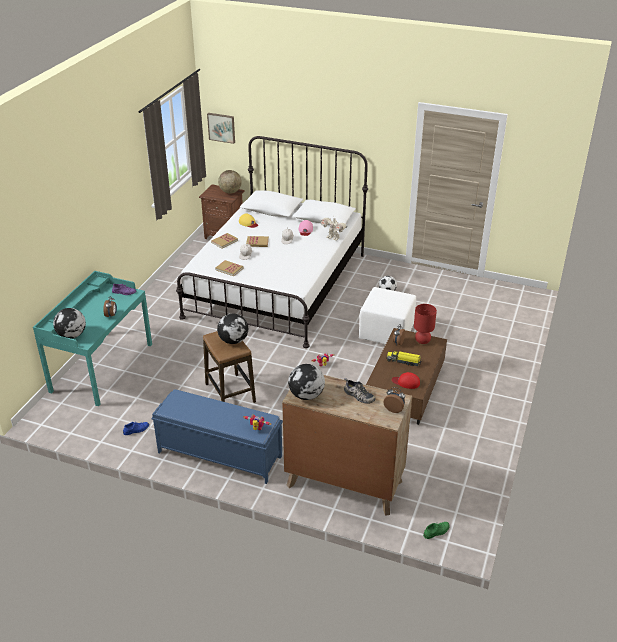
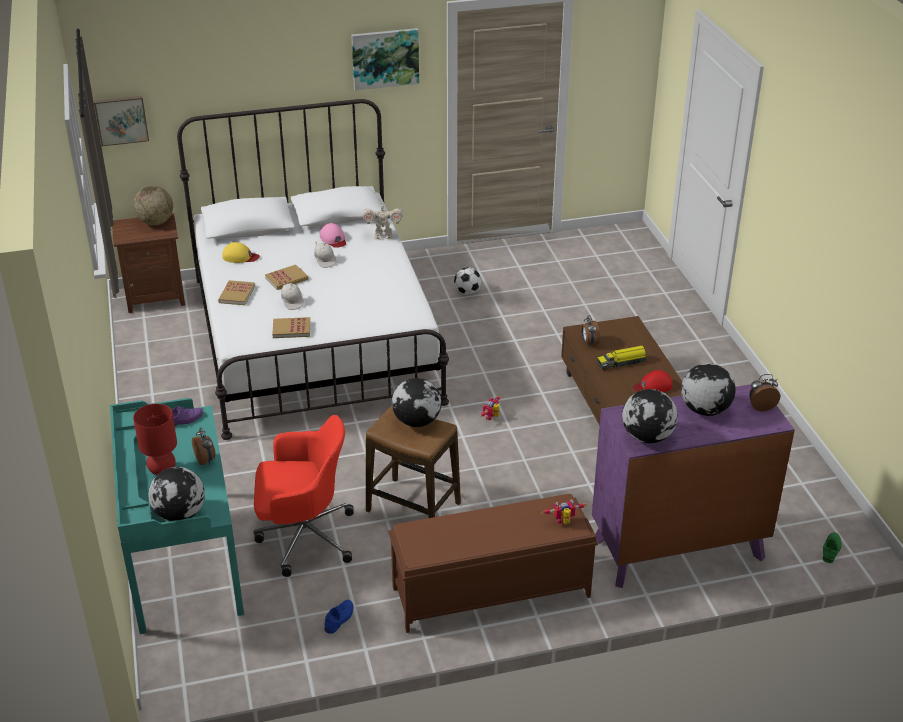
camera: 35 degrees left, 0 degrees up
(163, 382) = (303, 537): none -> red office chair
(219, 454) = (489, 592): blue bench -> brown bench
(344, 484) = (678, 549): brown dresser -> purple dresser
(358, 395) = (704, 410): shoe -> globe
(375, 129) = (385, 58): none -> picture
(387, 333) = (524, 343): white ottoman -> none
(422, 341) = (614, 329): red table lamp -> red table lamp (162, 470)

